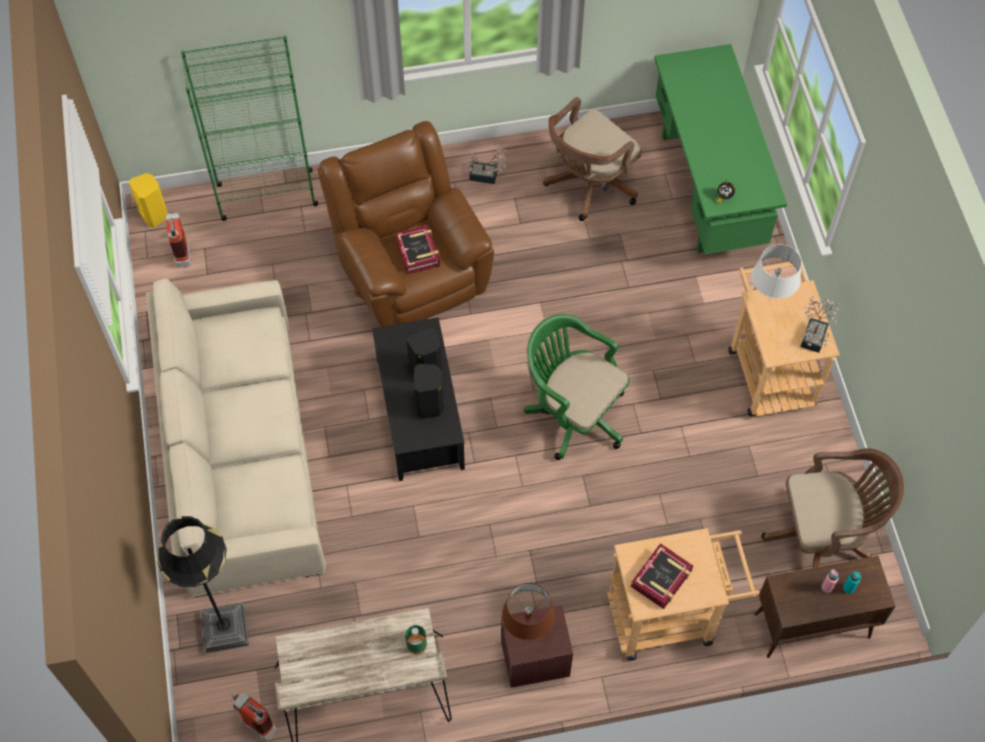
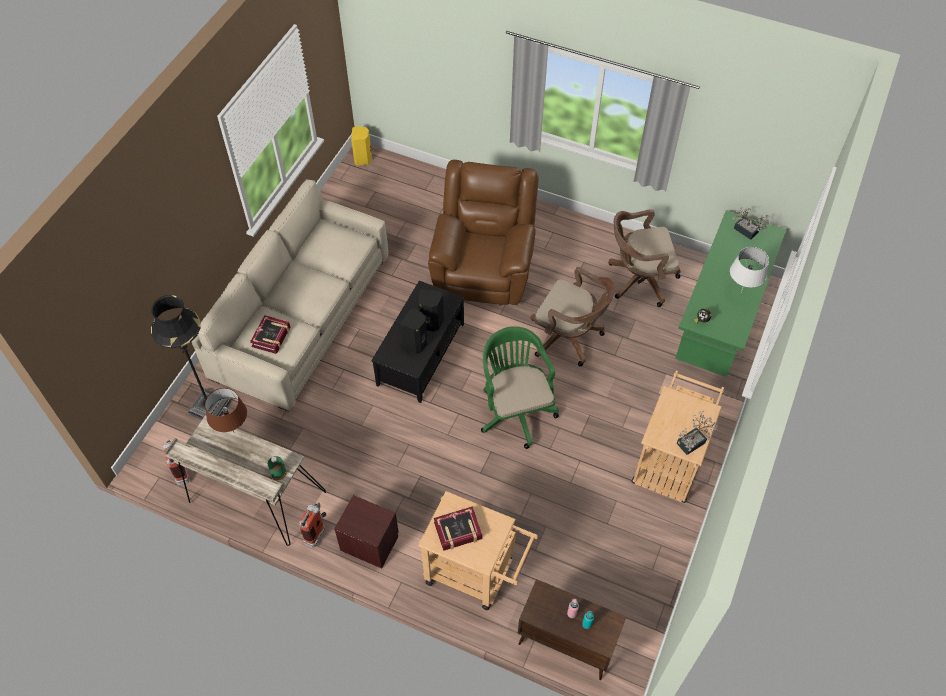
camera: 35 degrees right, 5 degrees down
(182, 251) = (361, 187): fire extinguisher -> fire extinguisher (317, 532)
(266, 195) = (434, 181): green bookcase -> none
(418, 252) = (482, 252): book -> book (271, 337)
(487, 176) = (576, 240): potted plant -> potted plant (748, 232)
(527, 630) = (361, 514): brown table lamp -> brown table lamp (234, 432)
(769, 301) = (678, 401): white table lamp -> white table lamp (740, 292)
(823, 535) = (621, 591): brown office chair -> brown office chair (569, 338)

